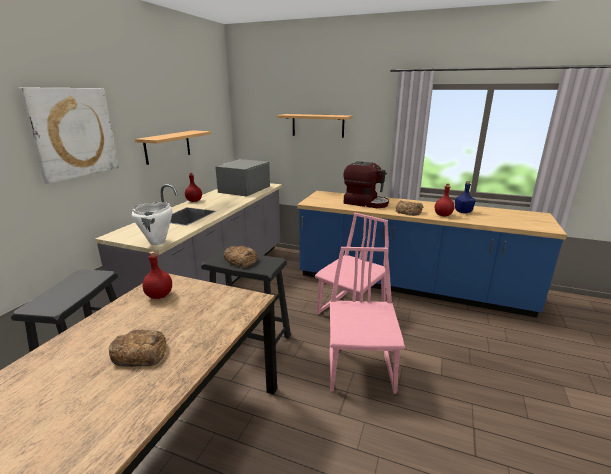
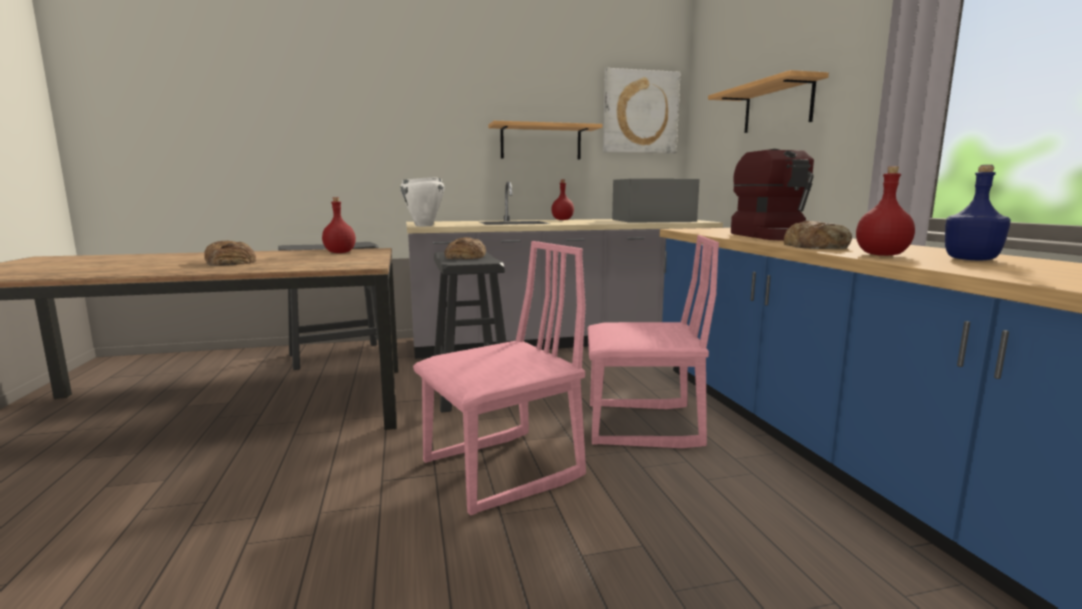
camera: 55 degrees right, 10 degrees down
(73, 133) = (409, 107): picture -> picture (640, 112)

